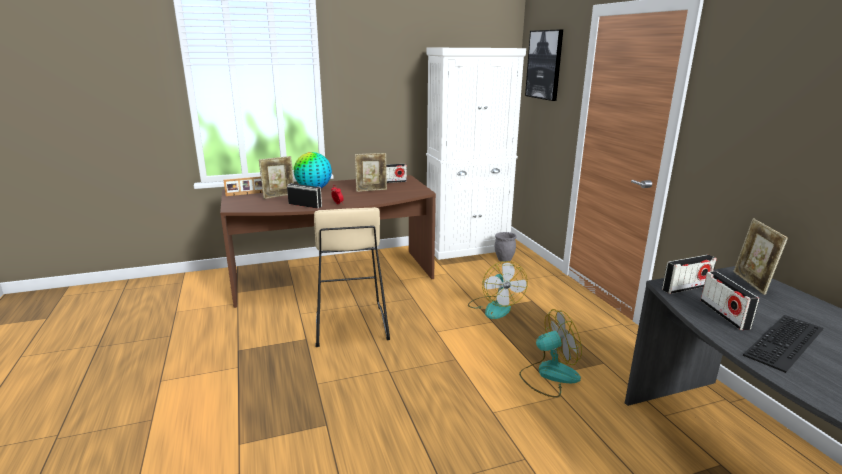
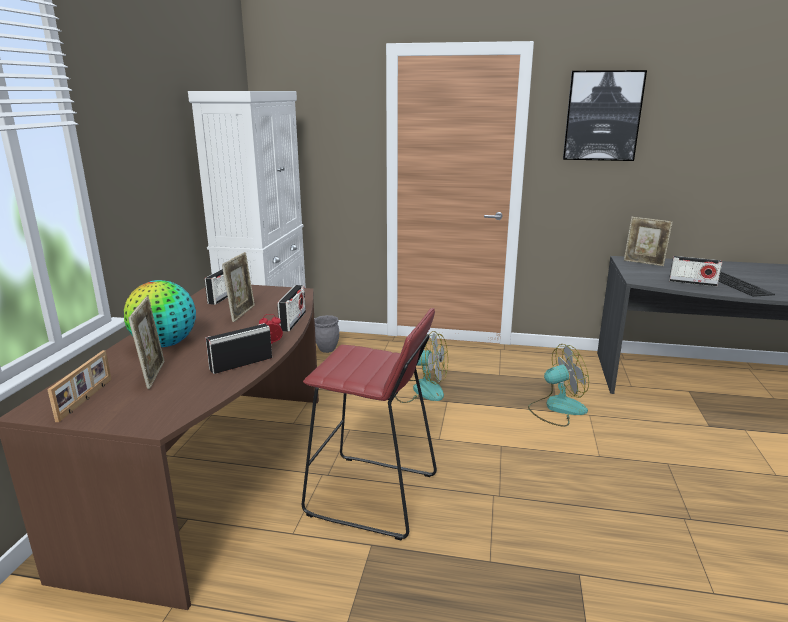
camera: 60 degrees left, 0 degrees up
(350, 326) = (372, 495): beige stool -> red stool
(544, 65) = (307, 111): picture -> picture (602, 116)
(549, 375) = (557, 408): fan -> fan turned 60 degrees clockwise
(686, 287) = (645, 278): radio -> radio (293, 321)

